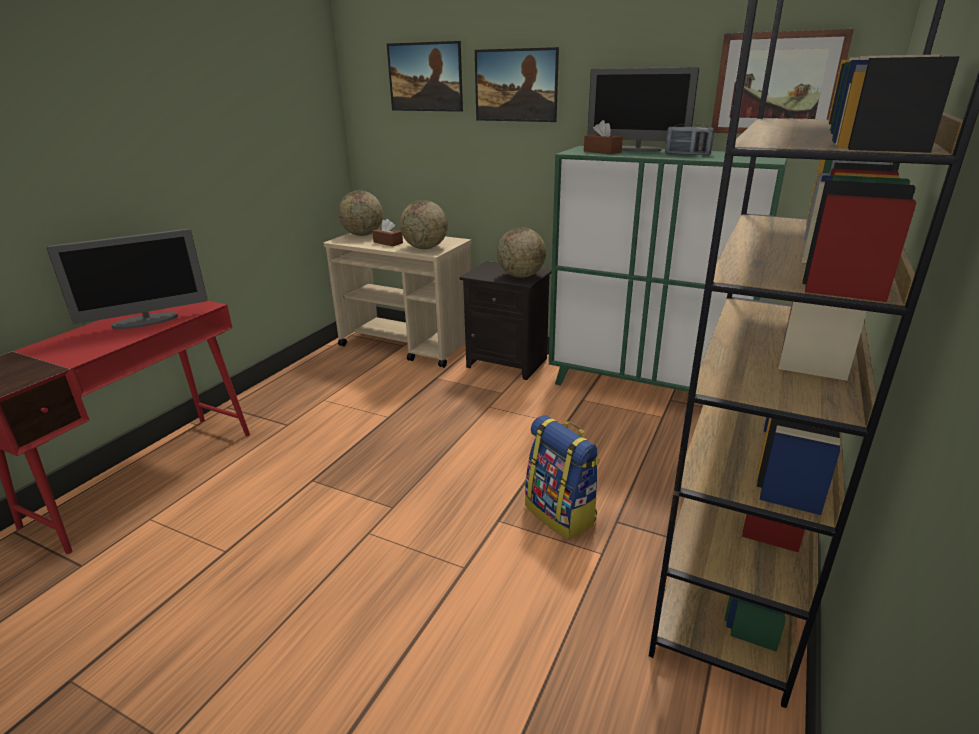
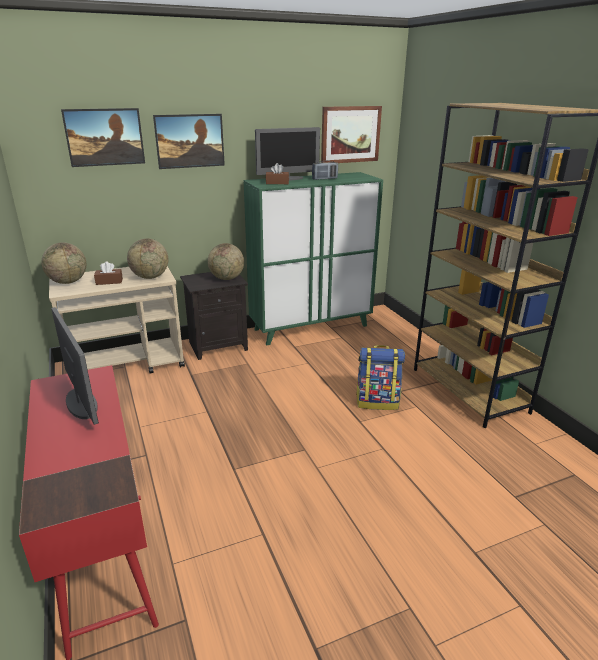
camera: 50 degrees left, 0 degrees up
(146, 321) = (81, 403): monitor -> monitor turned 45 degrees counterclockwise

